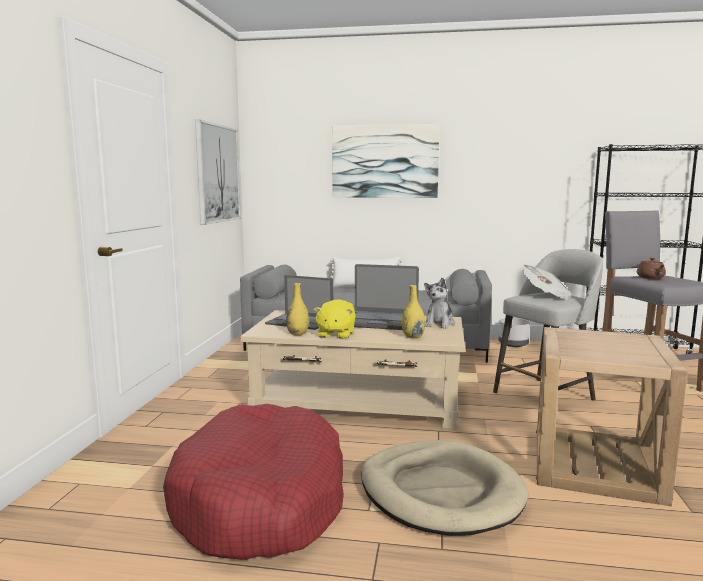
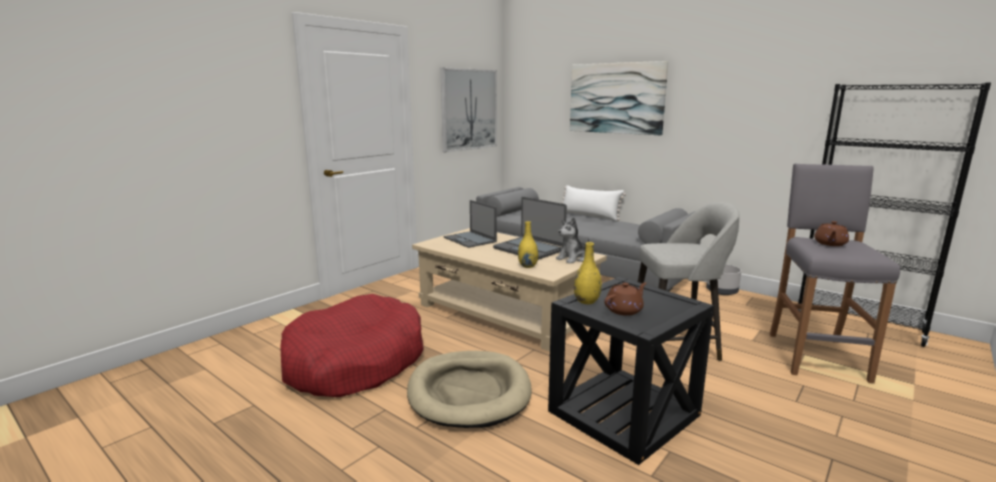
camera: 30 degrees right, 5 degrees up
(297, 334) = (450, 249): yellow vase -> yellow vase (586, 301)
(335, 334) = (475, 254): yellow plush toy -> none
(546, 295) = (680, 247): newspaper -> none
(595, 465) = (623, 413): beige side table -> black side table
(613, 352) = (624, 310): none -> brown teapot

